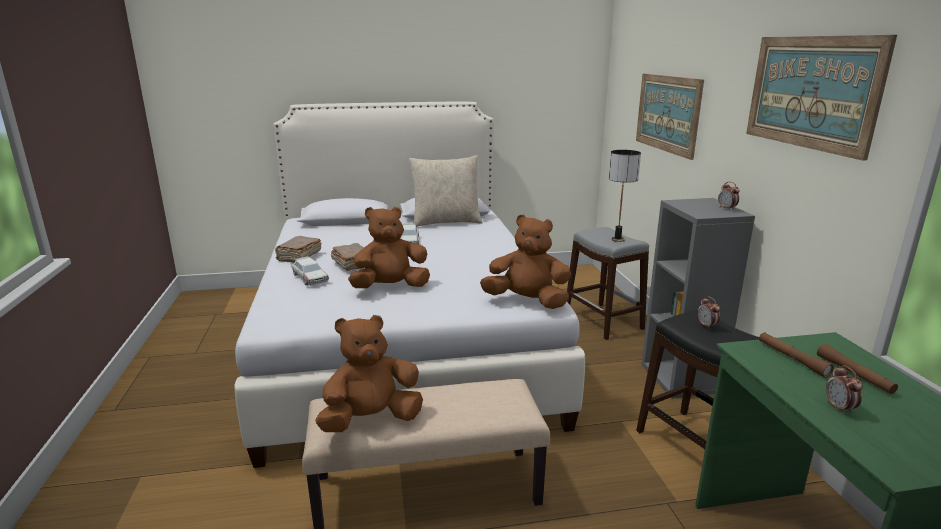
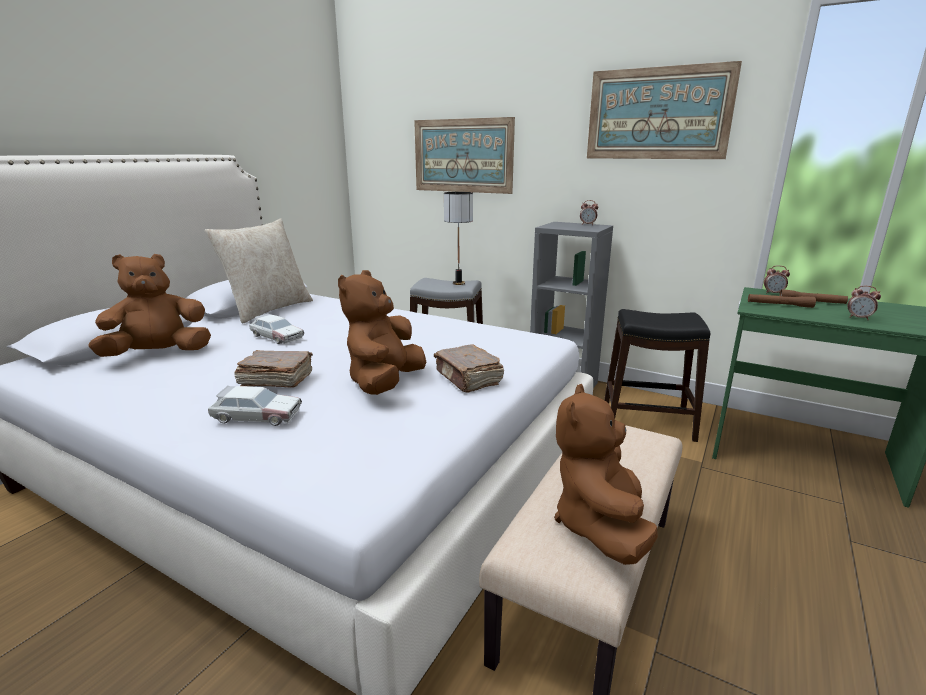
camera: 50 degrees left, 0 degrees up
(299, 256) = (158, 403): brown book -> brown book (468, 379)
(527, 301) = (528, 344): brown plush toy -> brown plush toy (159, 354)
(706, 326) = (652, 316): alarm clock -> alarm clock (773, 293)

